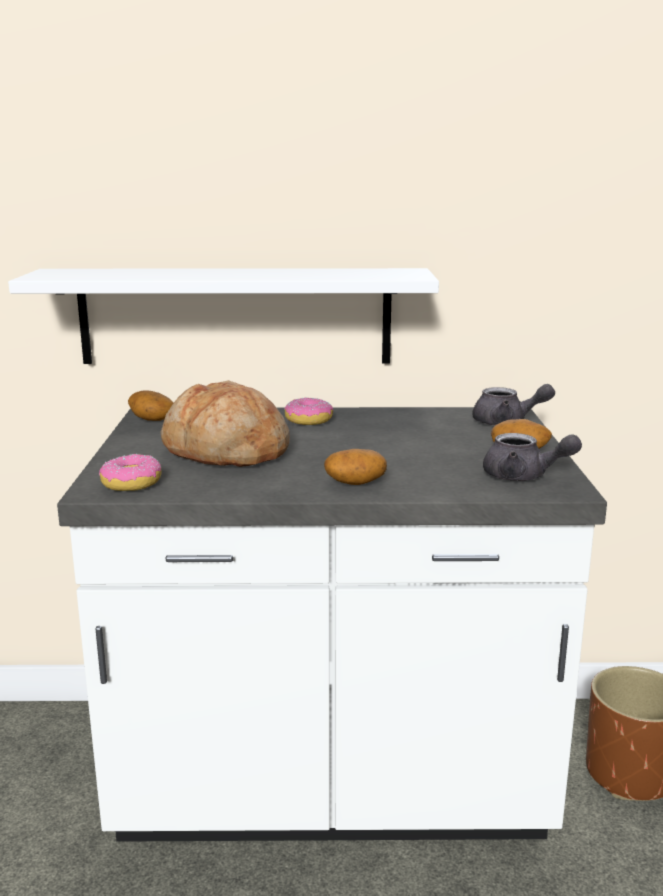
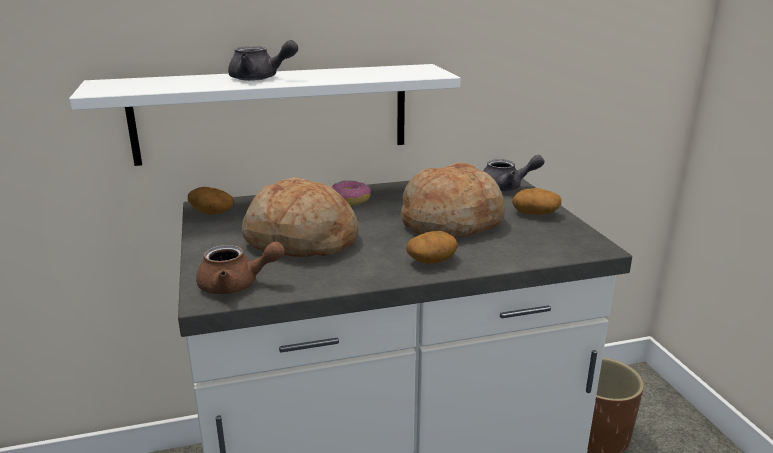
camera: 15 degrees left, 5 degrees up
(131, 483) = (237, 285): donut -> brown teapot
(409, 450) = (451, 222): none -> bread
(523, 476) = (556, 239): grey teapot -> grey teapot (260, 78)

